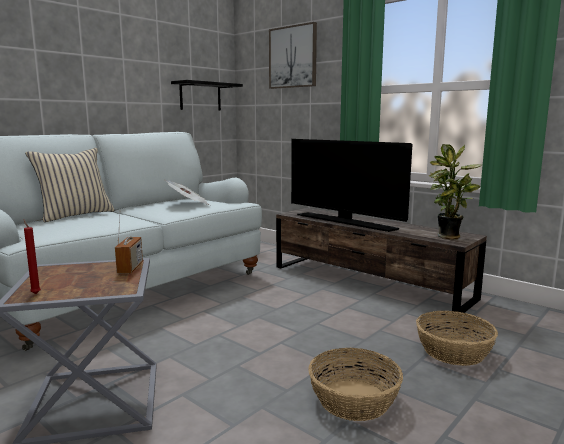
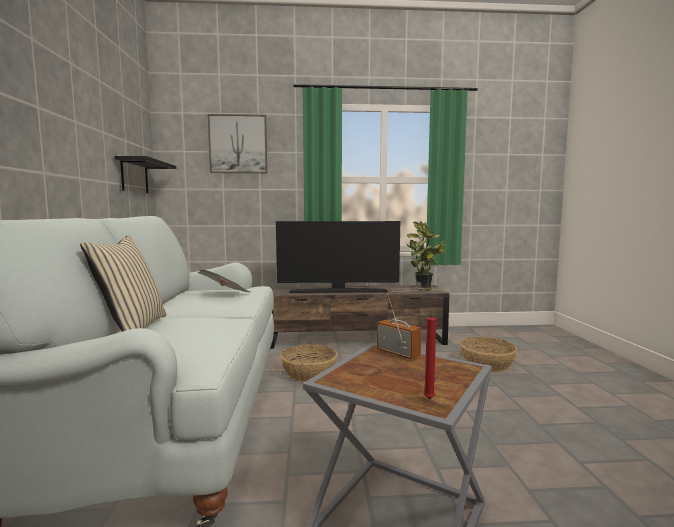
camera: 45 degrees left, 5 degrees down
(354, 400) = (515, 412): basket -> basket (309, 373)

